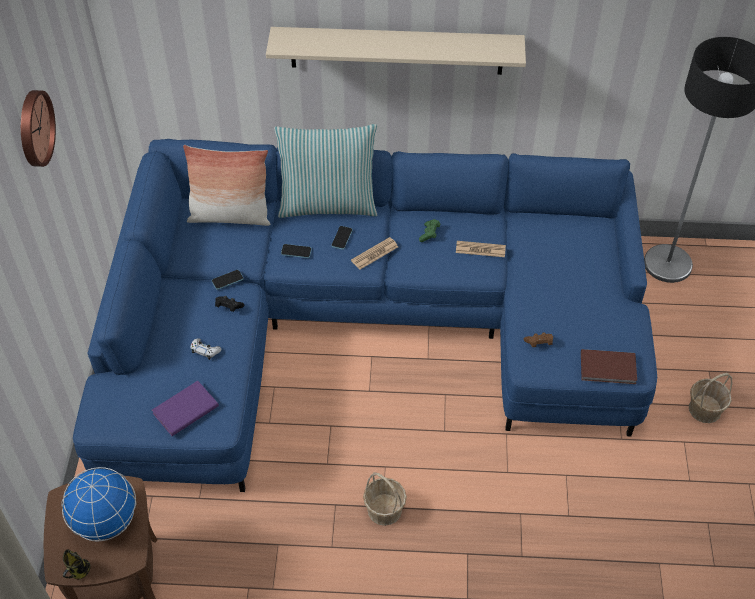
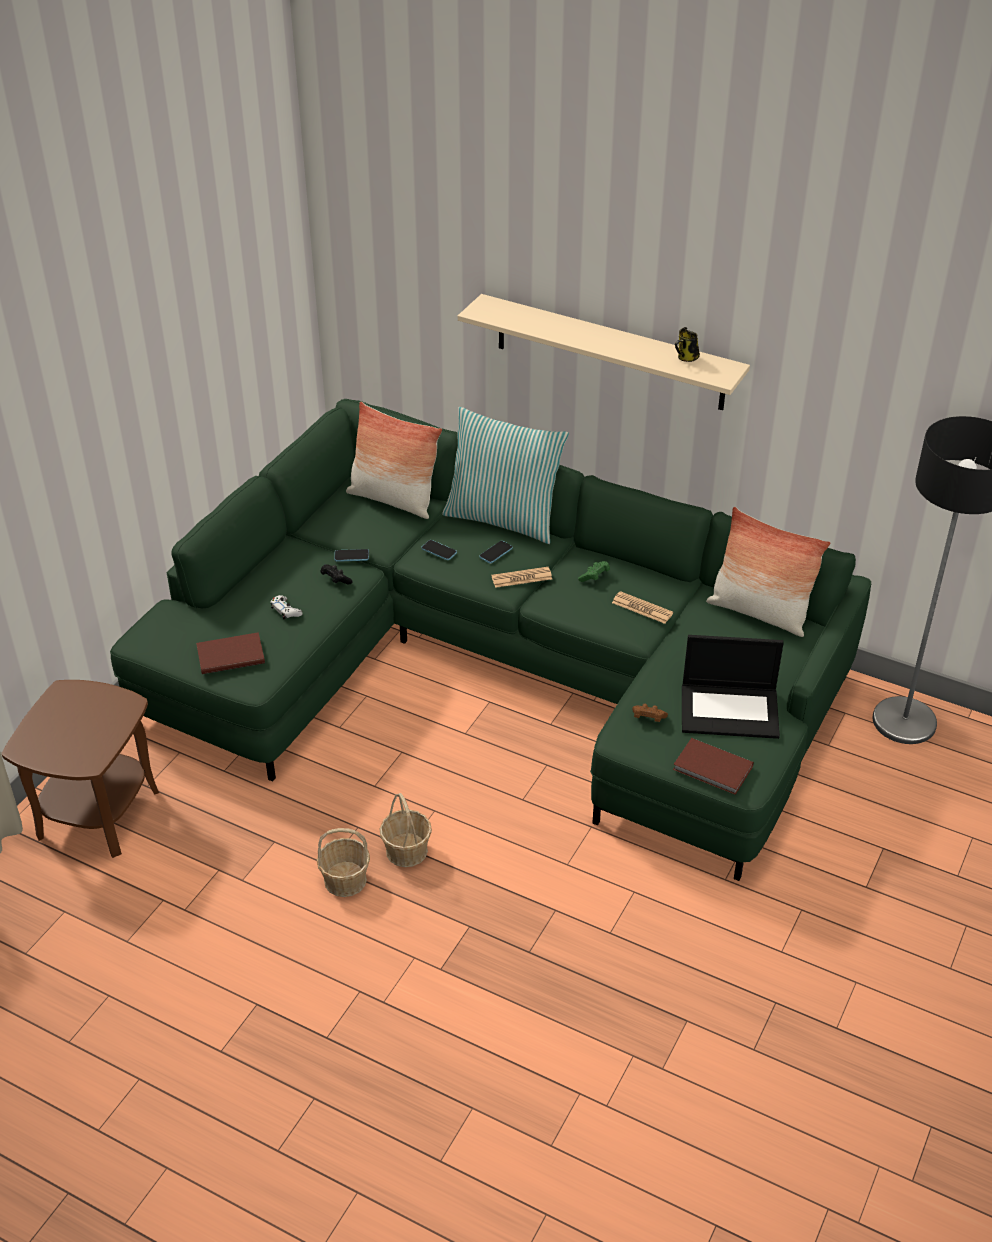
camera: 25 degrees right, 10 degrees down
(33, 128) = (171, 307): wall clock -> none
(79, 571) = (35, 756): mug -> mug (686, 358)
(105, 521) = (88, 723): globe -> none
(184, 409) = (229, 655): purple book -> brown book
(362, 324) = (499, 668): blue sofa -> green sofa
(563, 223) = (759, 613): none -> pillow
(591, 314) = (730, 710): none -> laptop
(704, 409) = (850, 885): basket -> basket (345, 880)

